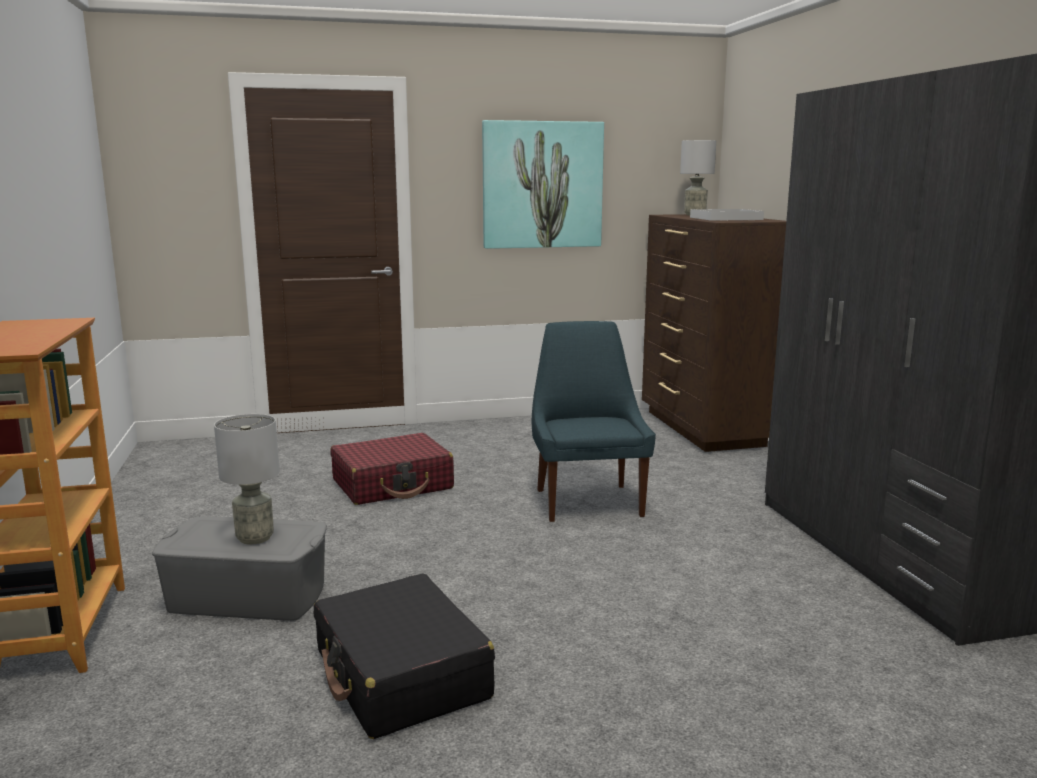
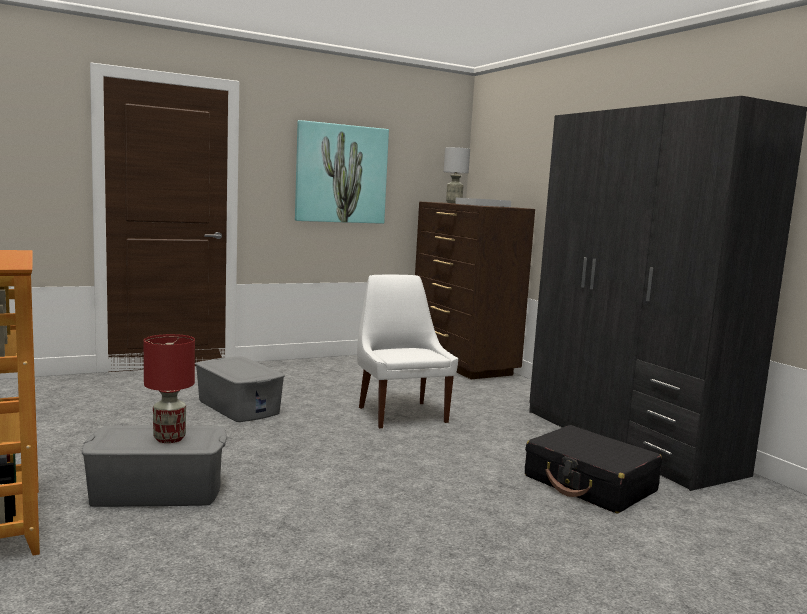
camera: 15 degrees left, 5 degrees down
(254, 538) = (168, 439): grey table lamp -> red table lamp
(393, 484) = (239, 407): red suitcase -> grey storage box
(401, 675) = (318, 536): black suitcase -> black suitcase (590, 484)
(587, 501) = (401, 414): blue chair -> white chair

